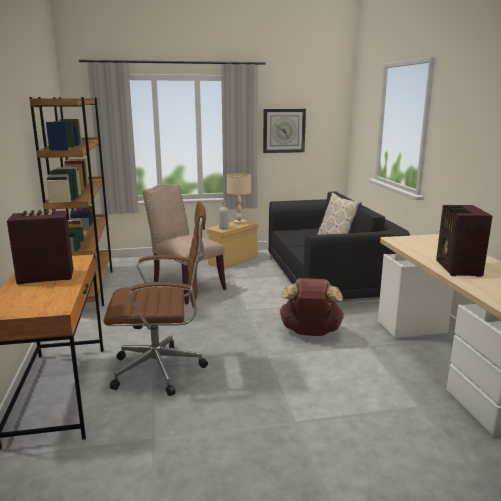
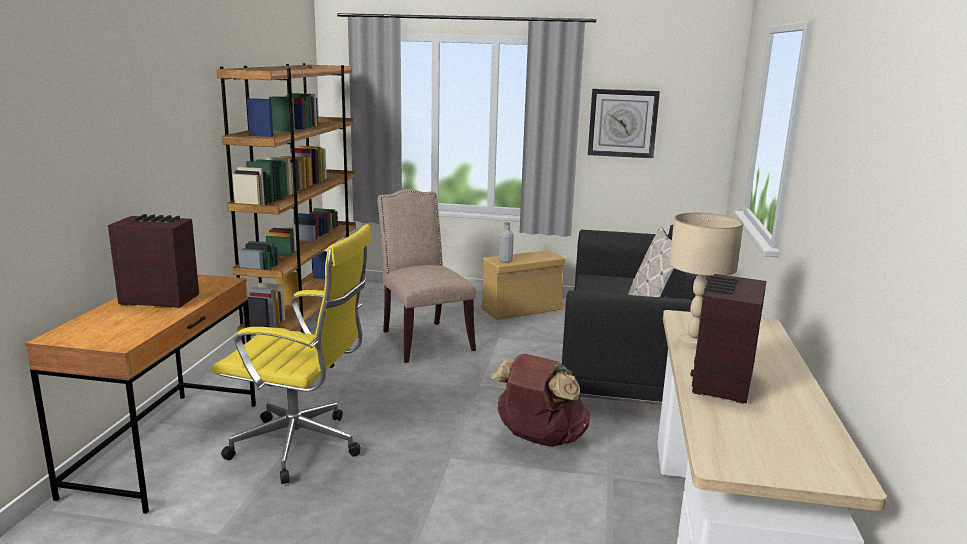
camera: 20 degrees right, 0 degrees up
(162, 370) = (302, 447): brown office chair -> yellow office chair
(239, 223) = (535, 255): beige table lamp -> beige table lamp (692, 342)

